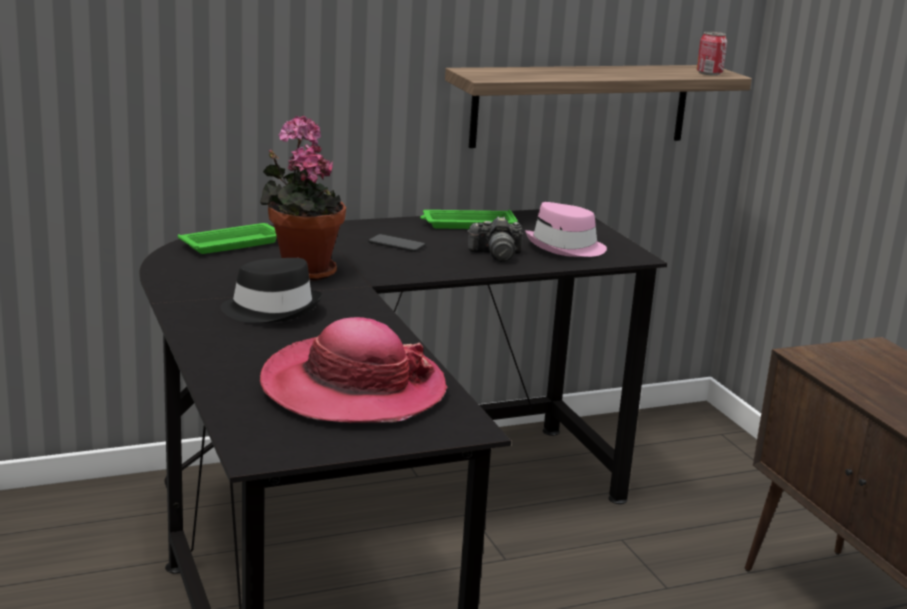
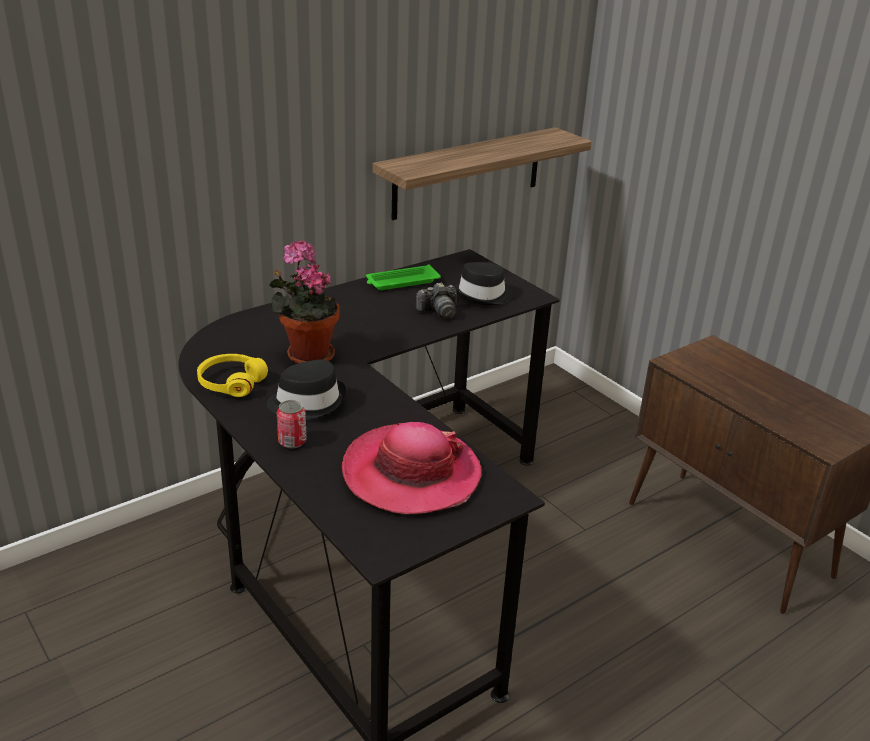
camera: 15 degrees left, 10 degrees up
(193, 281) = (231, 383): none -> yellow headphones
(234, 244) = (239, 334): green tray -> none
(396, 244) = (361, 313): phone -> none
(566, 247) = (483, 295): pink hat -> black hat
(709, 73) = (560, 139): can -> can (292, 441)

